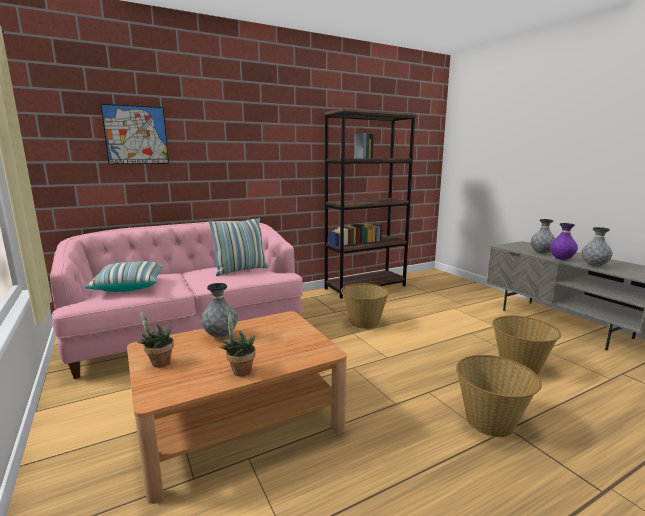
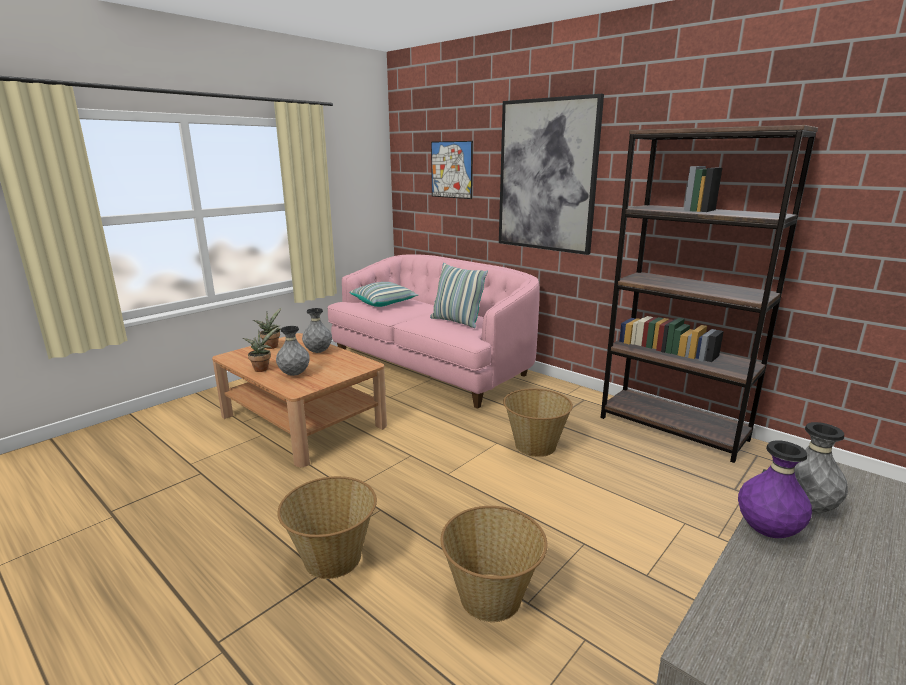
camera: 70 degrees right, 5 degrees up
(248, 141) = (547, 176): none -> picture
(594, 266) = (756, 578): grey vase -> grey vase (294, 374)

